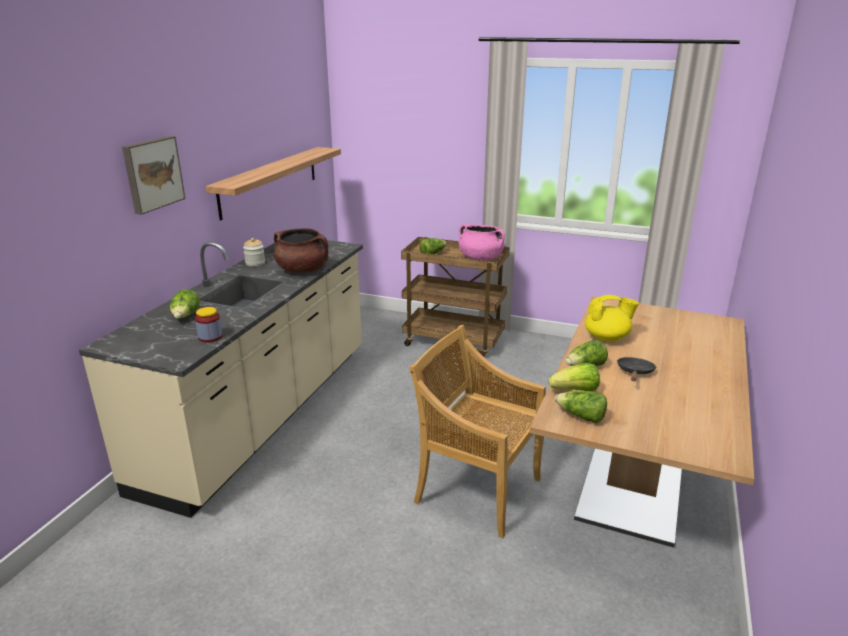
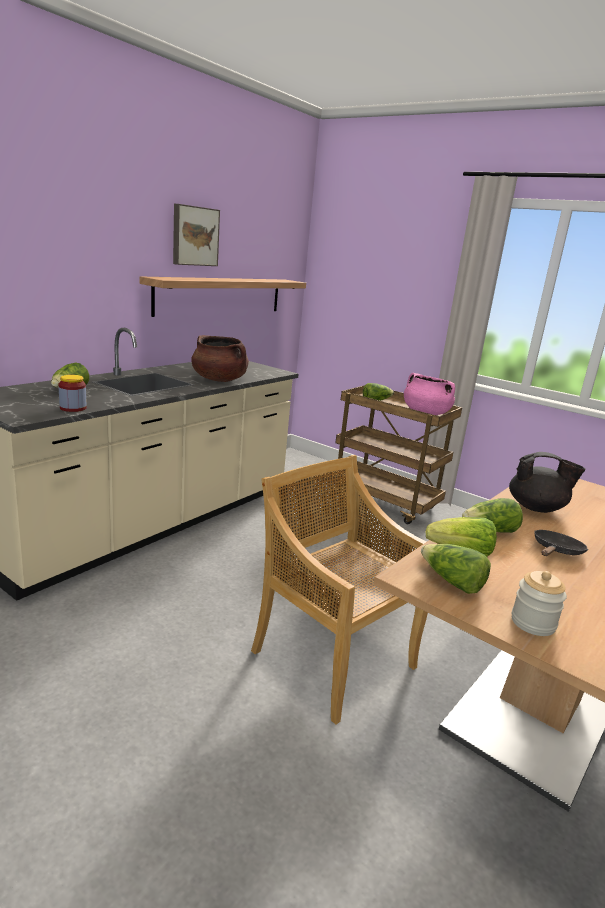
camera: 15 degrees right, 5 degrees down
(152, 174) = (75, 244): picture -> picture (194, 236)
(255, 263) = (179, 368): jar -> jar (533, 623)
(607, 337) = (537, 508): yellow teapot -> black teapot

